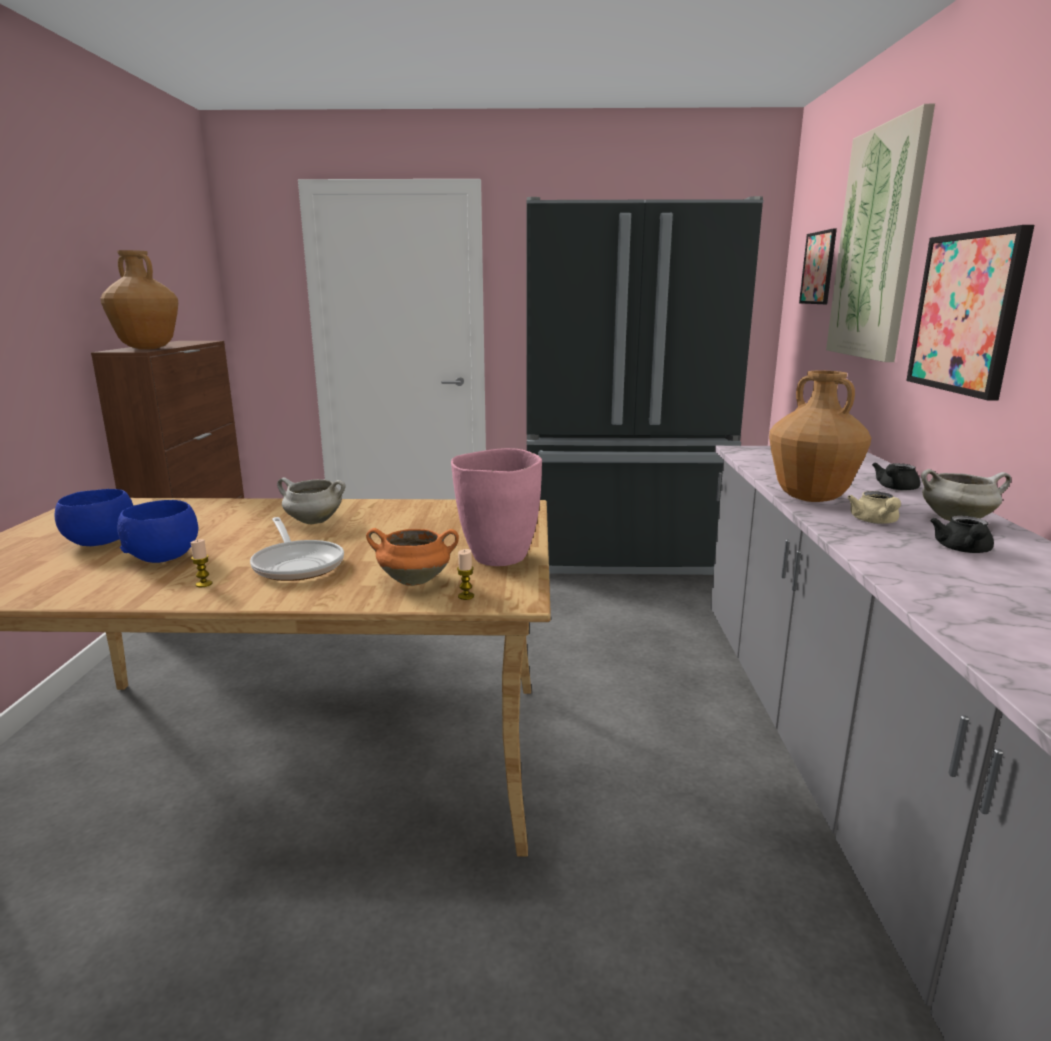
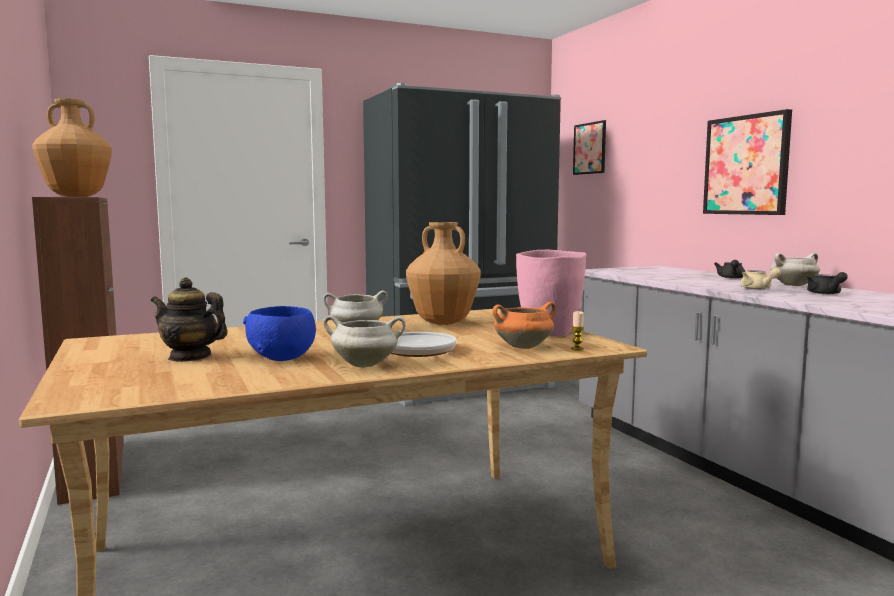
camera: 25 degrees left, 10 degrees down
(100, 542) = (190, 357): blue bowl -> teapot
(204, 584) = (365, 365): candle -> white cooking pot
(811, 498) = (700, 284): brown vase -> brown vase (443, 323)
(877, 244) = (651, 128): picture -> none

